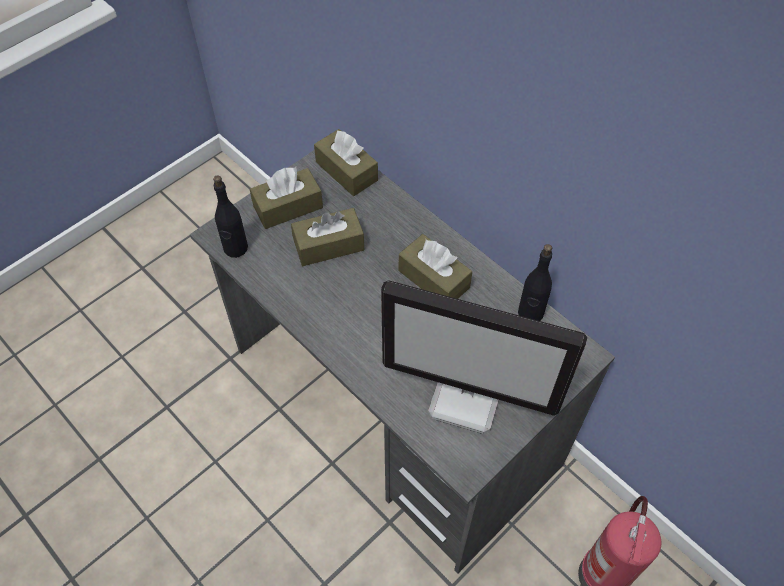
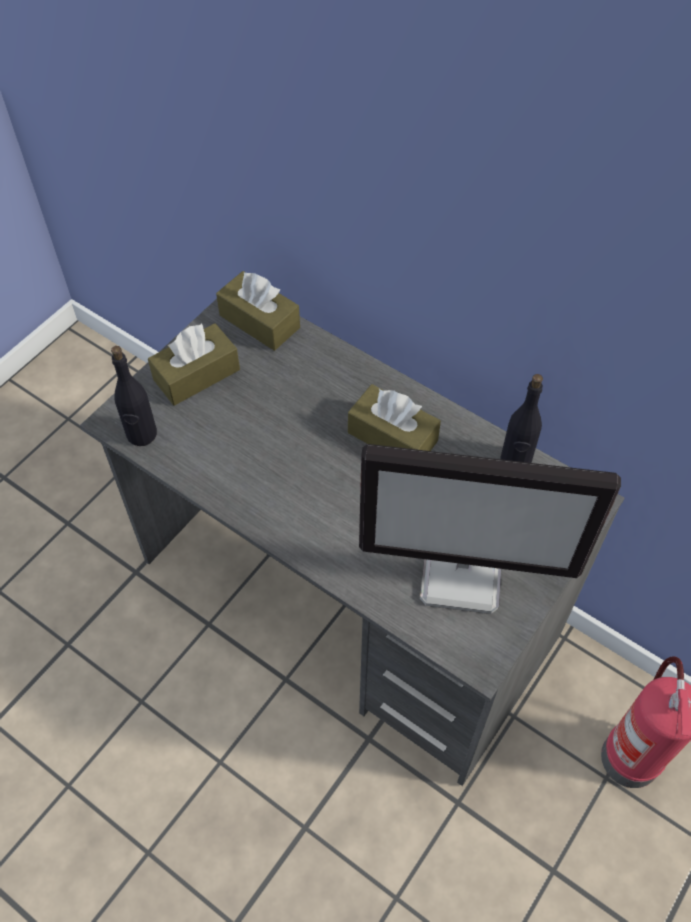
camera: 10 degrees left, 0 degrees up
(329, 245) = (256, 414): brown tissue box -> none

